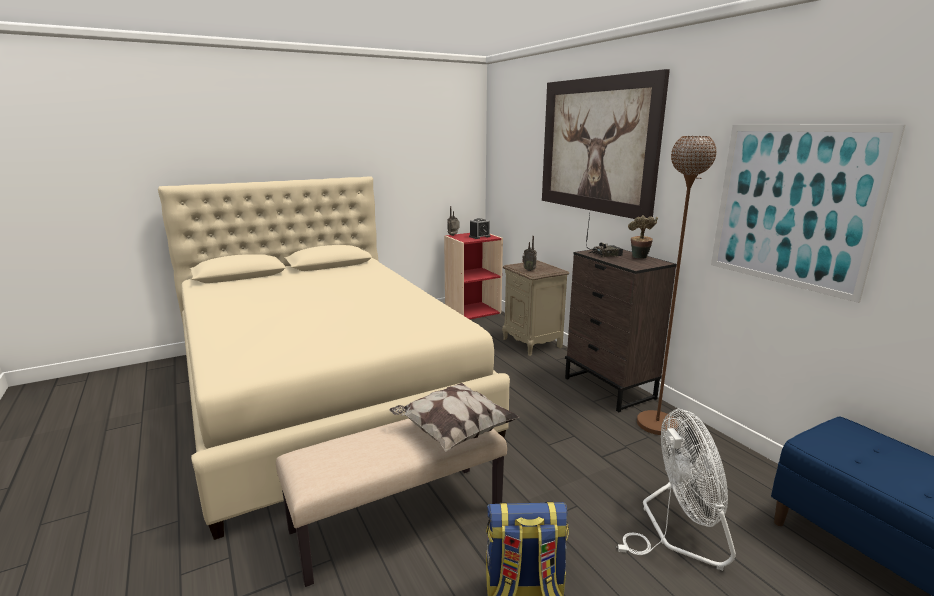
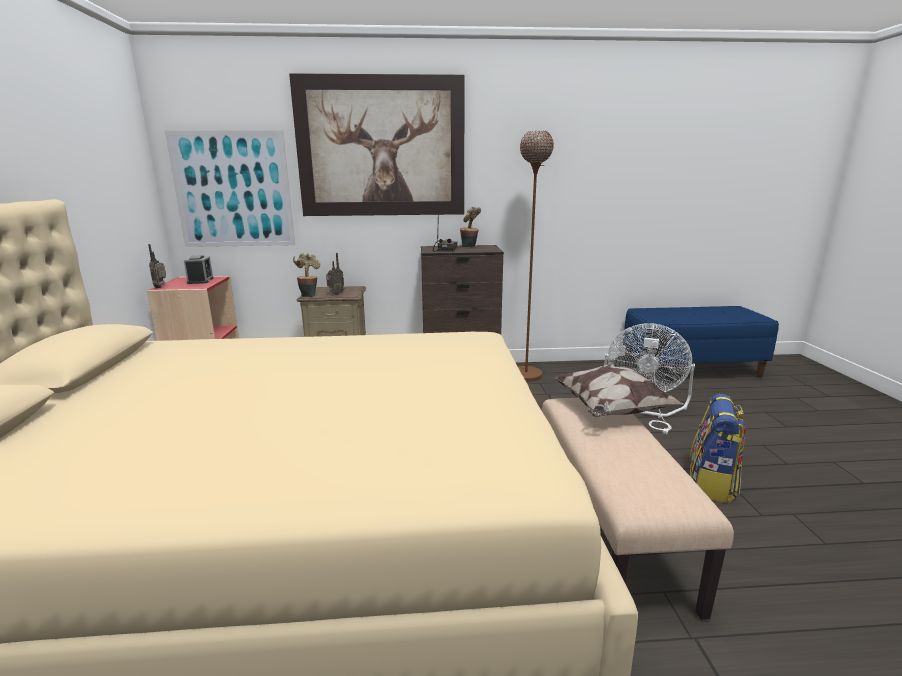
camera: 65 degrees left, 0 degrees up
(514, 265) = (309, 295): none -> potted plant
(792, 206) = (581, 183): picture -> picture (233, 190)

